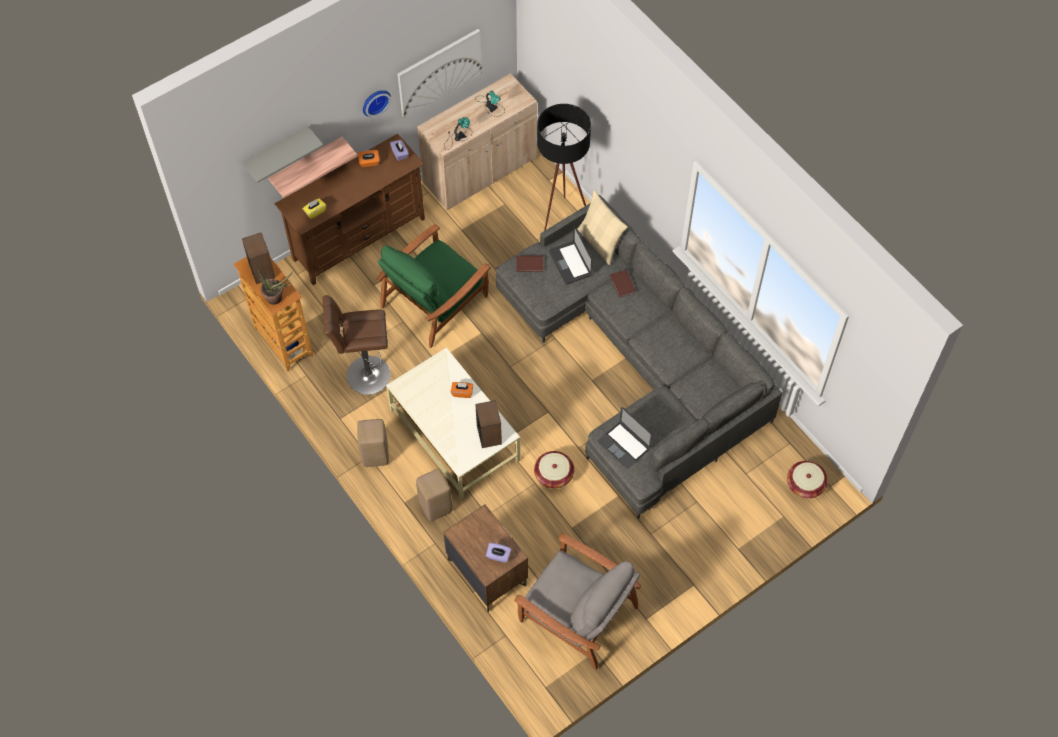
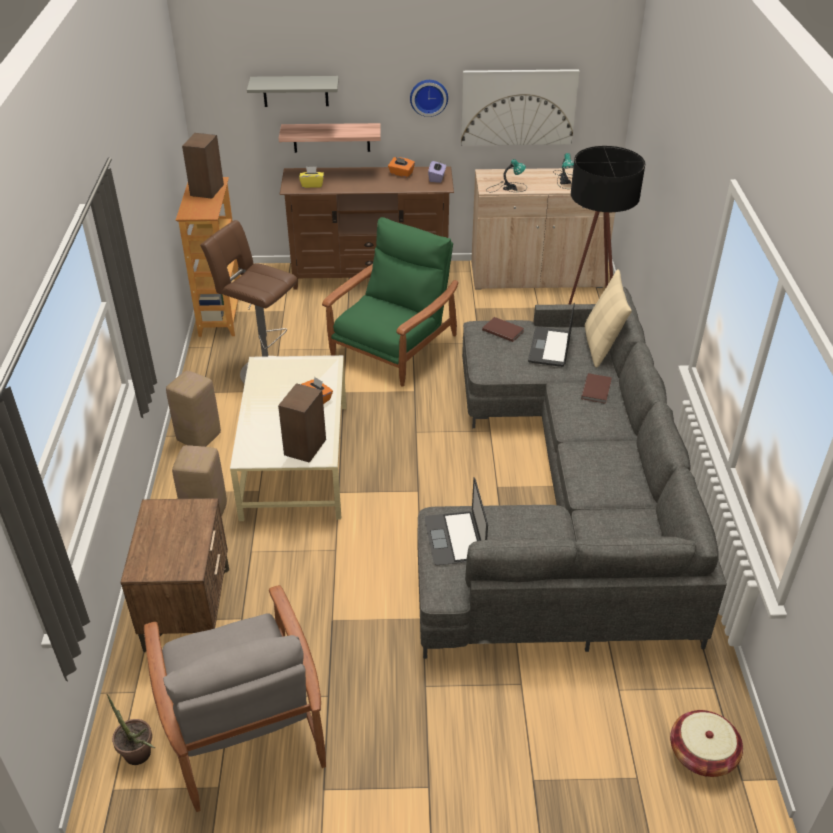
camera: 35 degrees right, 20 degrees down
(277, 299) = (195, 211): potted plant -> potted plant (141, 757)
(435, 301) = (393, 347): green armchair -> green armchair turned 135 degrees clockwise
(498, 556) = (172, 558): purple tissue box -> none
(553, 475) = (365, 553): basket -> none

